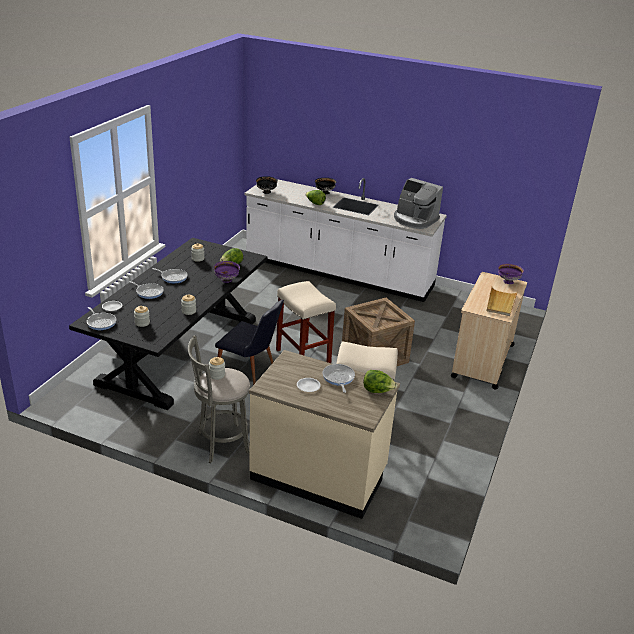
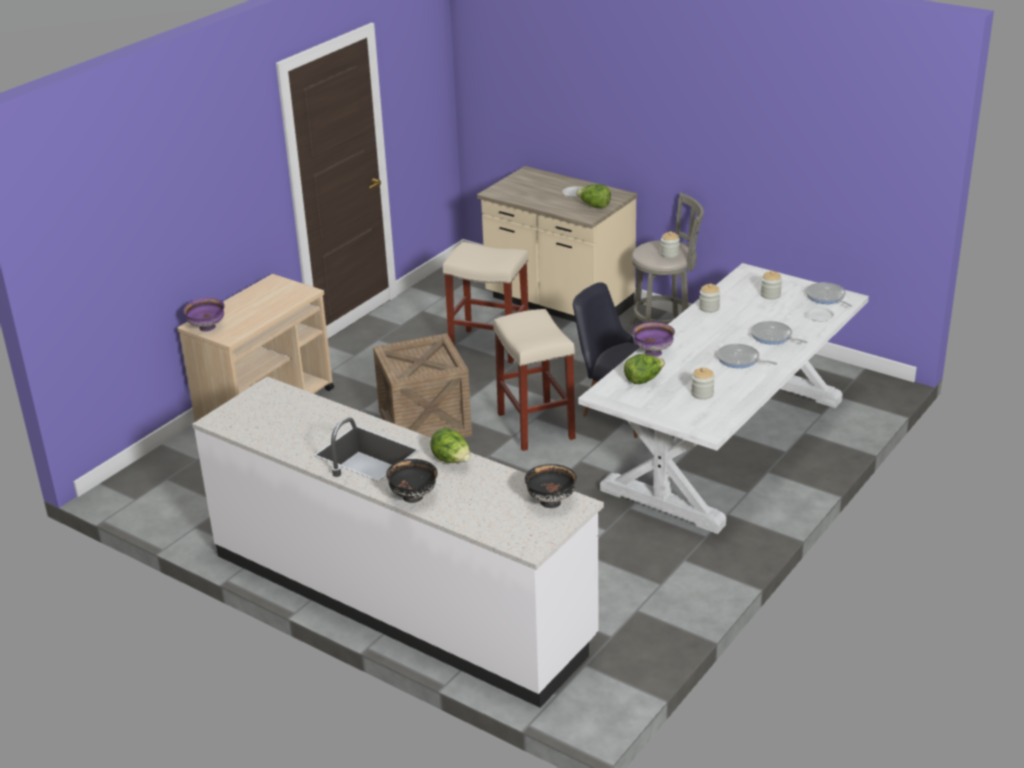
camera: 165 degrees left, 0 degrees up
(180, 350) = (726, 444): black dining table -> white dining table
(338, 378) = (540, 198): frying pan -> none
(377, 391) = (504, 188): lettuce -> lettuce (594, 206)
(414, 220) = (271, 410): coffee machine -> none
(500, 303) = (257, 297): beige tray -> none

